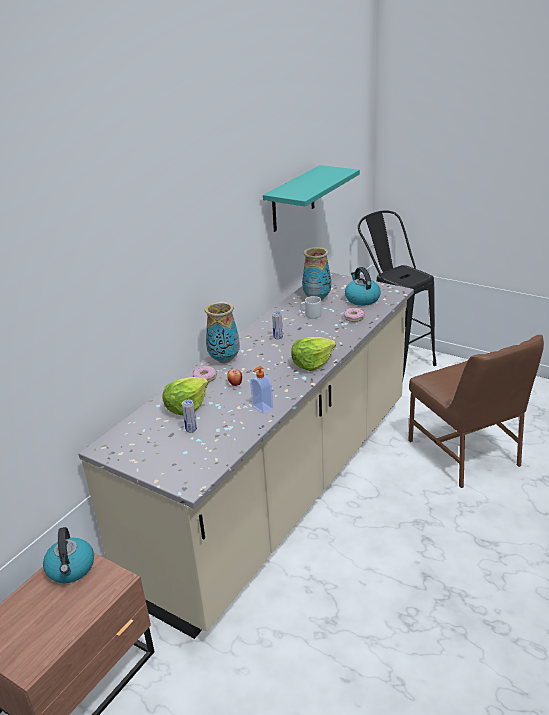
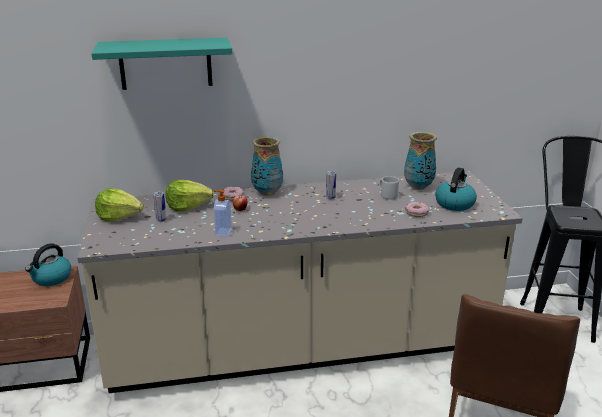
camera: 45 degrees right, 5 degrees down
(293, 199) = (432, 79): turquoise shelf -> turquoise shelf (165, 63)
(312, 363) = (315, 225): lettuce -> lettuce (119, 217)

